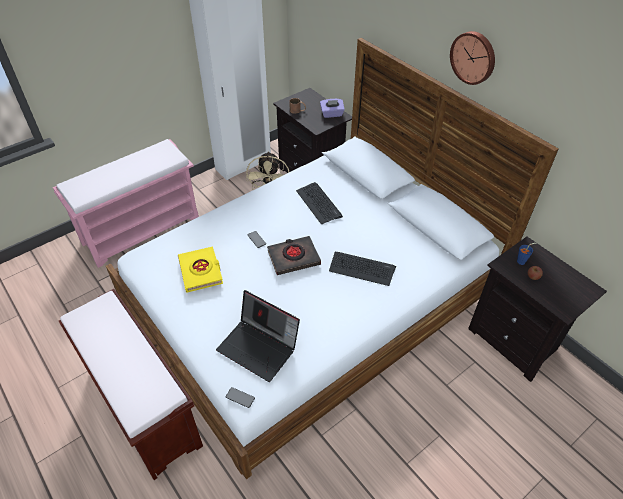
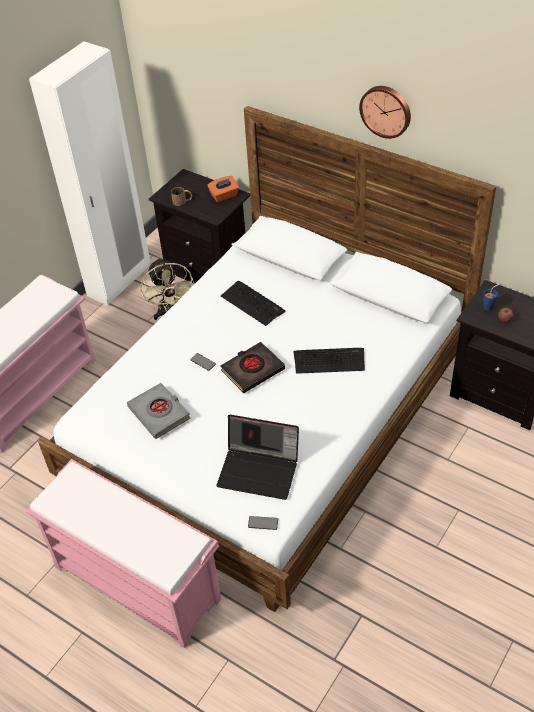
camera: 15 degrees left, 0 degrees up
(145, 407) = (139, 583): brown bench -> pink bench
(201, 271) = (159, 413): yellow book -> grey book
(332, 114) = (224, 196): purple tissue box -> orange tissue box

